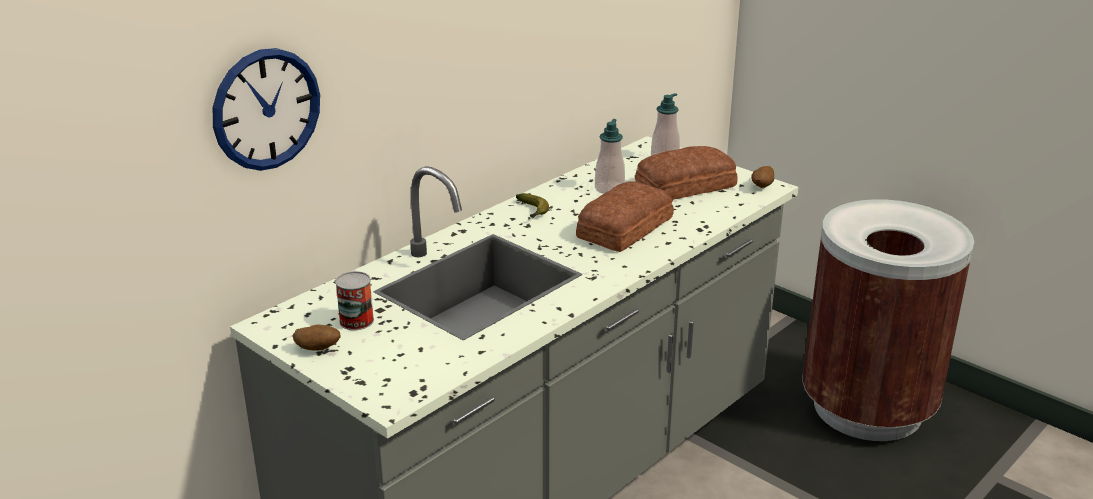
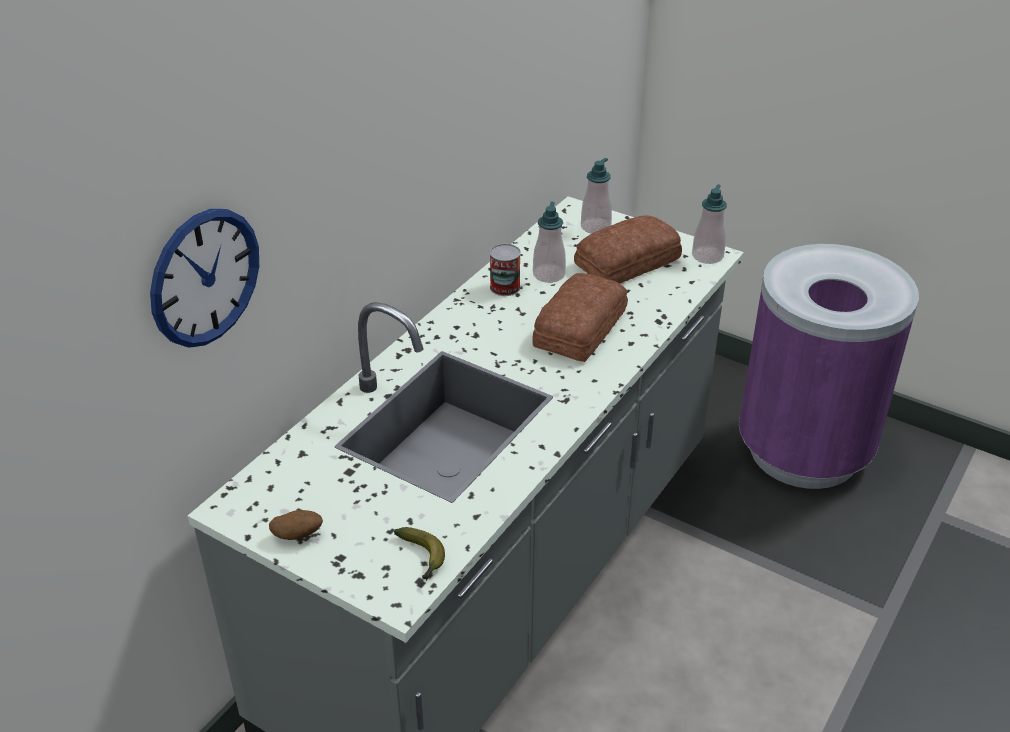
camera: 10 degrees left, 10 degrees up
(356, 321) = (328, 490): can -> can (505, 287)
(533, 211) = (475, 315): banana -> banana (422, 558)
(762, 187) = (707, 256): potato -> soap dispenser
(867, 407) = (803, 450): brown trash can -> purple trash can

